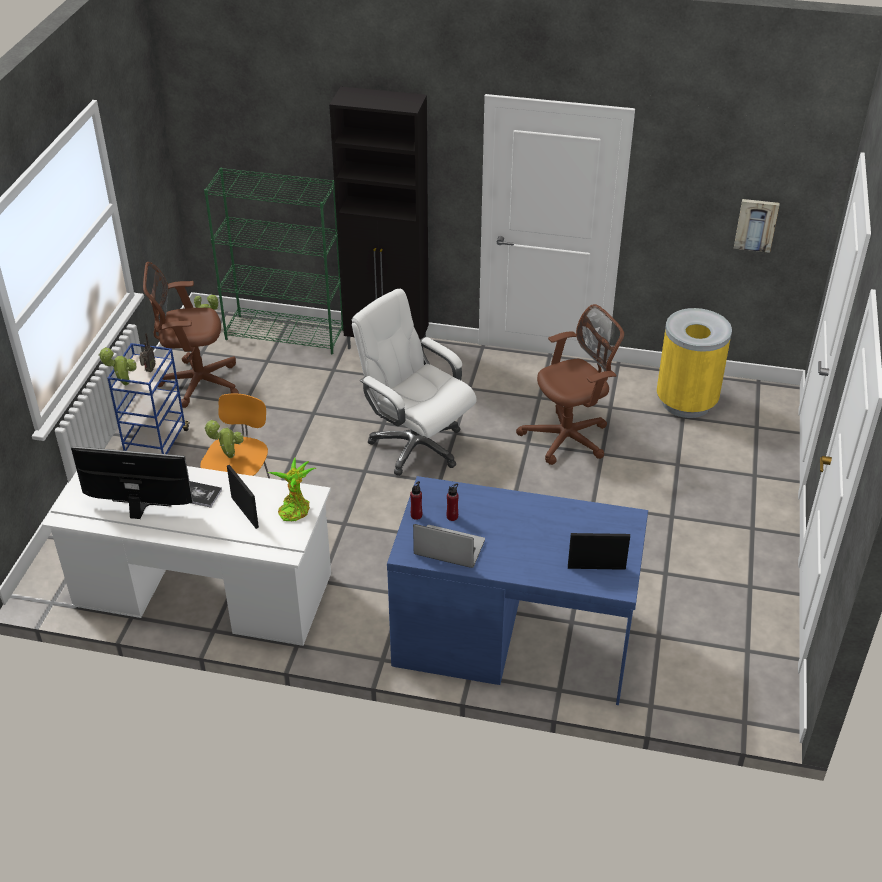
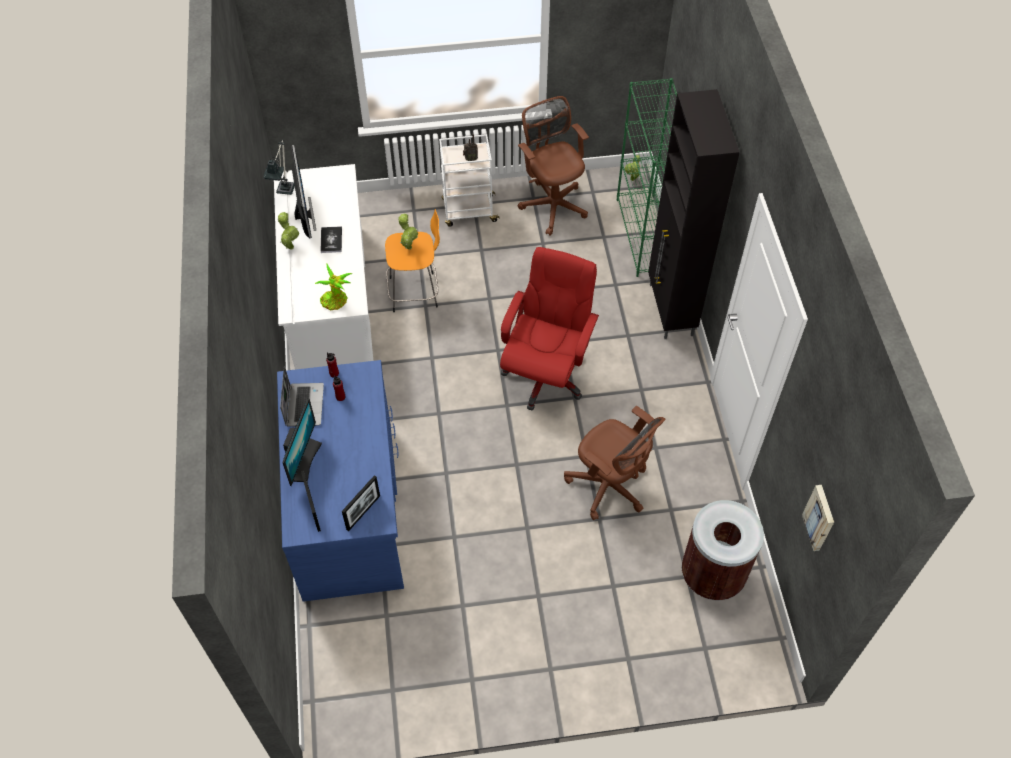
camera: 70 degrees right, 15 degrees up
(86, 520) = (284, 192): none -> table lamp
(123, 383) = (448, 152): potted plant -> potted plant (290, 246)
(157, 446) = (468, 211): blue cart -> white cart
(244, 512) = (322, 273): picture frame -> picture frame (363, 512)
(415, 445) = (545, 374): white office chair -> red office chair
(526, 563) = (303, 460): none -> monitor
(686, 402) = (712, 574): yellow trash can -> brown trash can

